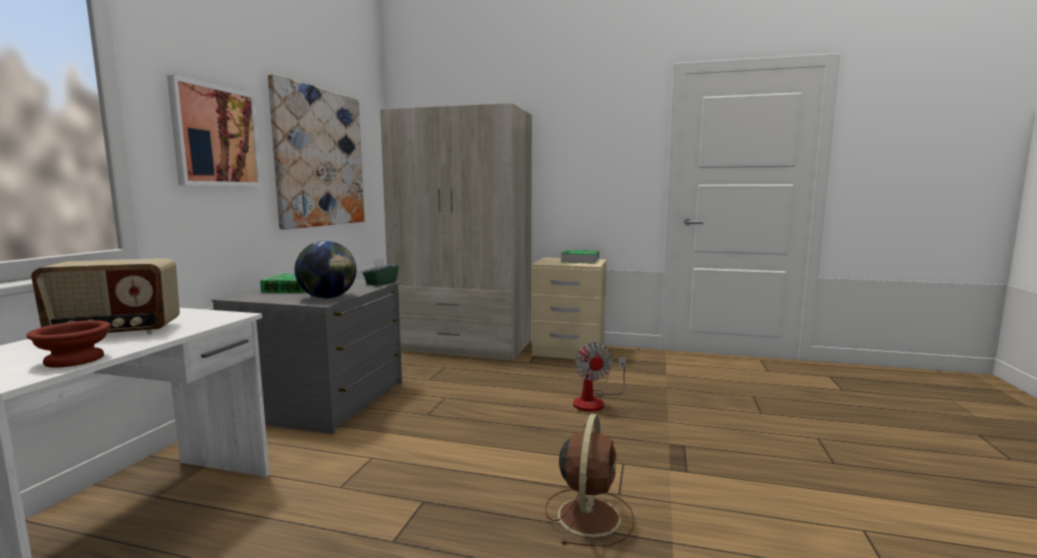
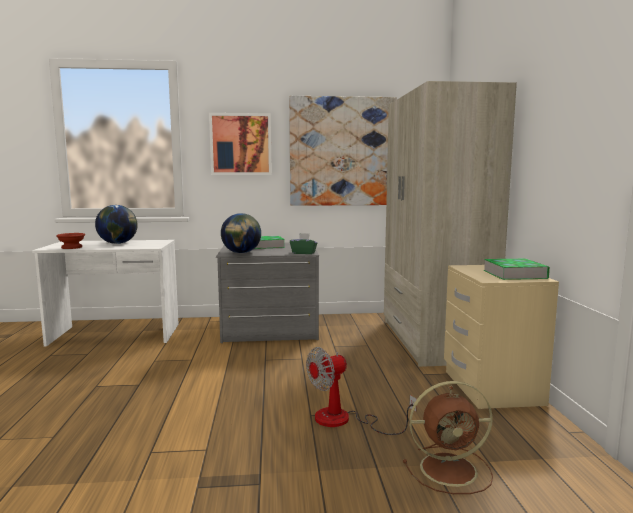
camera: 70 degrees right, 0 degrees up
(116, 332) = (118, 243): radio -> globe
(589, 515) = (118, 442): brown fan -> brown fan (451, 469)

